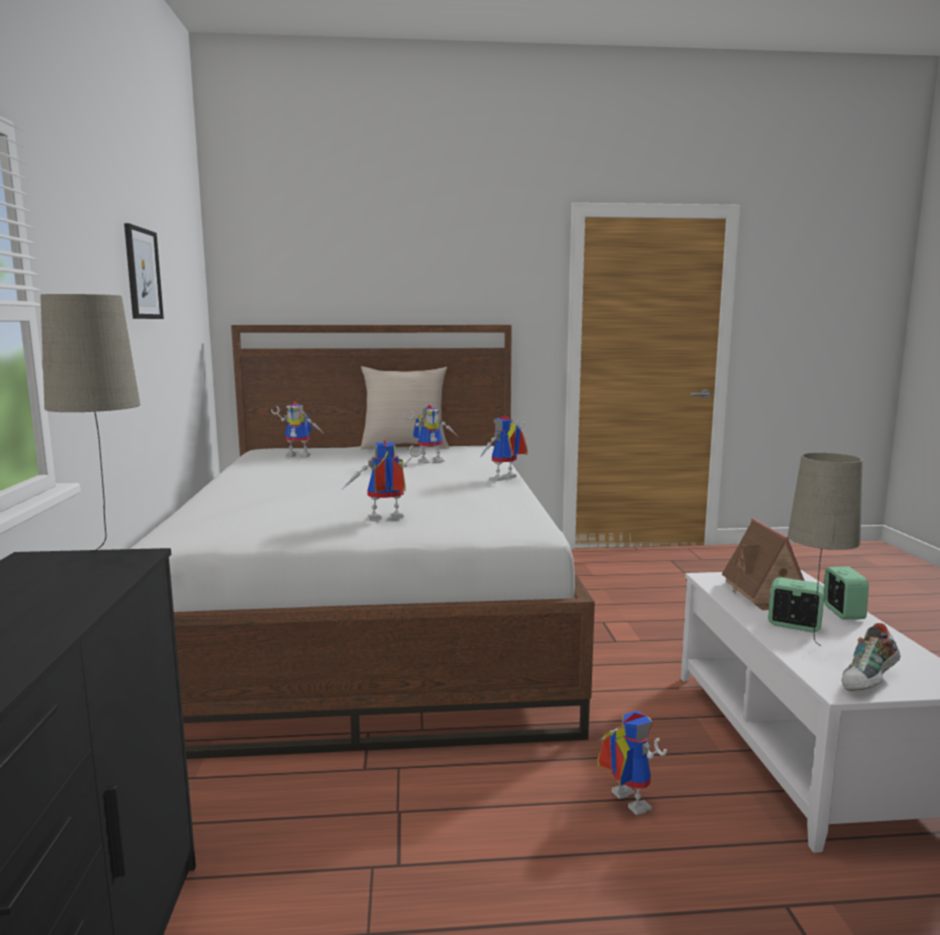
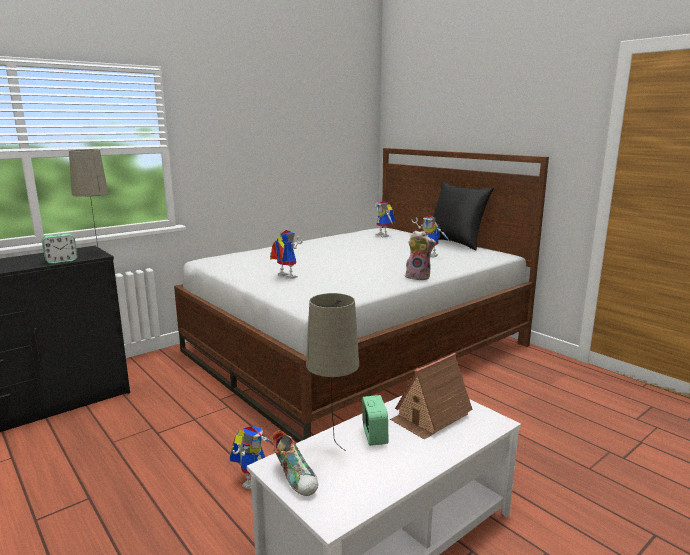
camera: 55 degrees right, 5 degrees up
(142, 274) = (285, 123): picture -> none
(405, 446) = (456, 243): beige pillow -> black pillow
(504, 479) = (418, 277): toy robot -> plush toy
(843, 612) = (432, 453): alarm clock -> alarm clock (61, 261)
(869, 682) = (296, 477): shoe -> shoe turned 135 degrees counterclockwise

